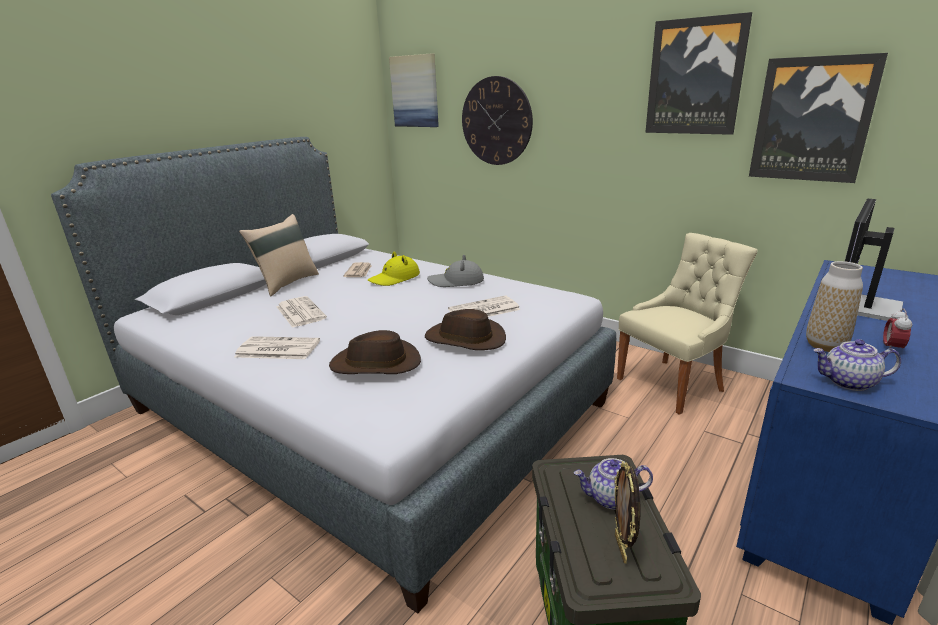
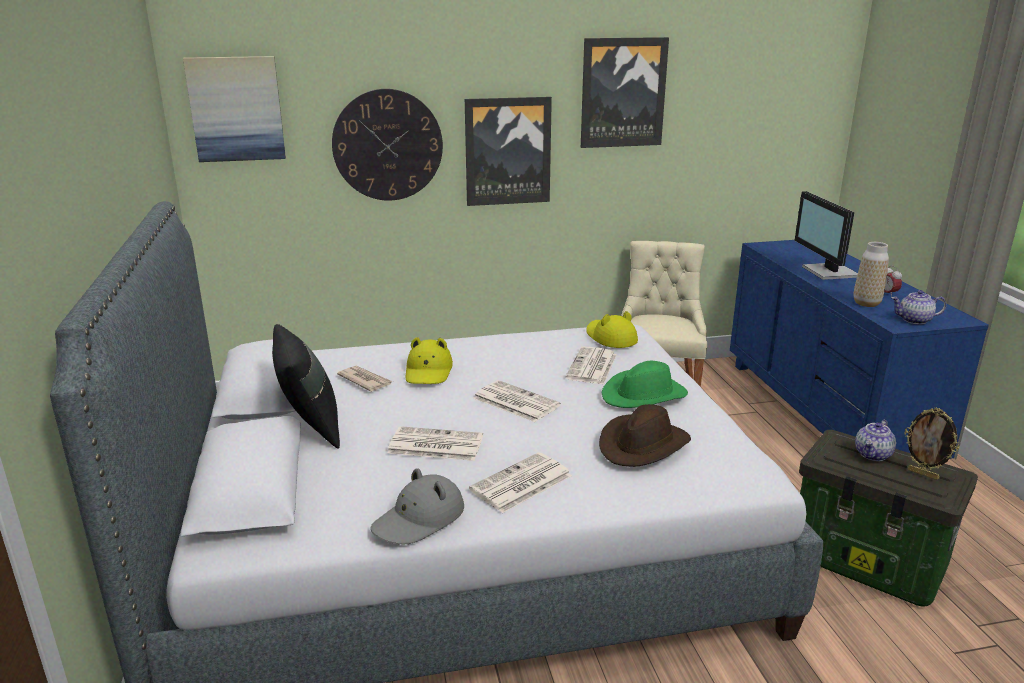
camera: 50 degrees left, 0 degrees up
(286, 283) = (310, 427): beige pillow -> black pillow
(387, 309) = (514, 402): none -> newspaper
(456, 281) = (499, 351): grey hat -> grey hat (419, 519)
(465, 339) = (644, 395): brown hat -> green hat
(546, 298) = (610, 337): none -> yellow hat
(812, 120) = (717, 128): picture -> picture (507, 151)
(848, 382) = (914, 320): teapot -> teapot turned 45 degrees clockwise

